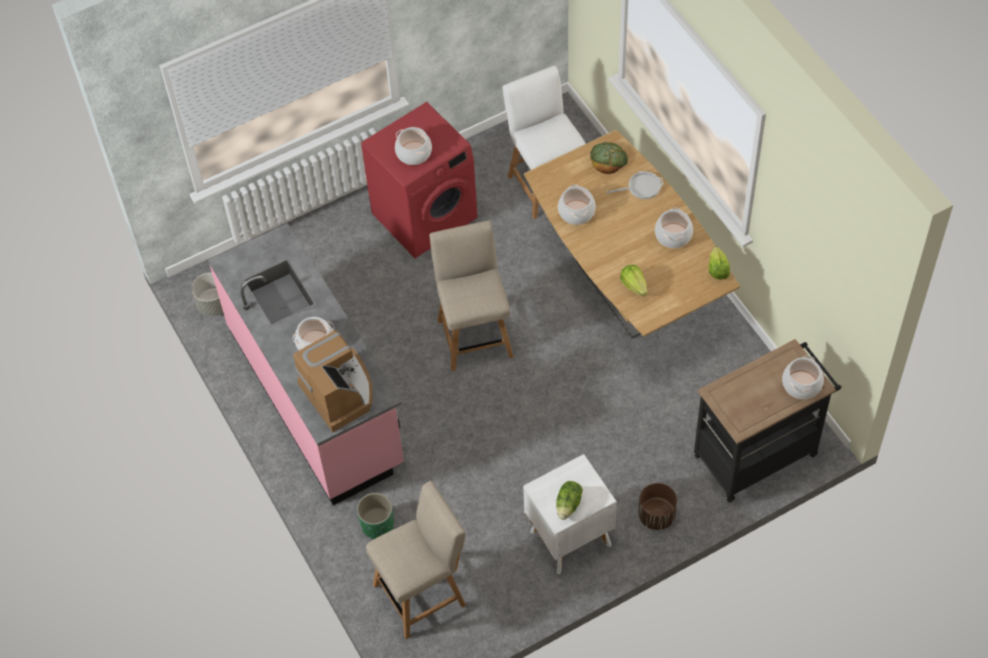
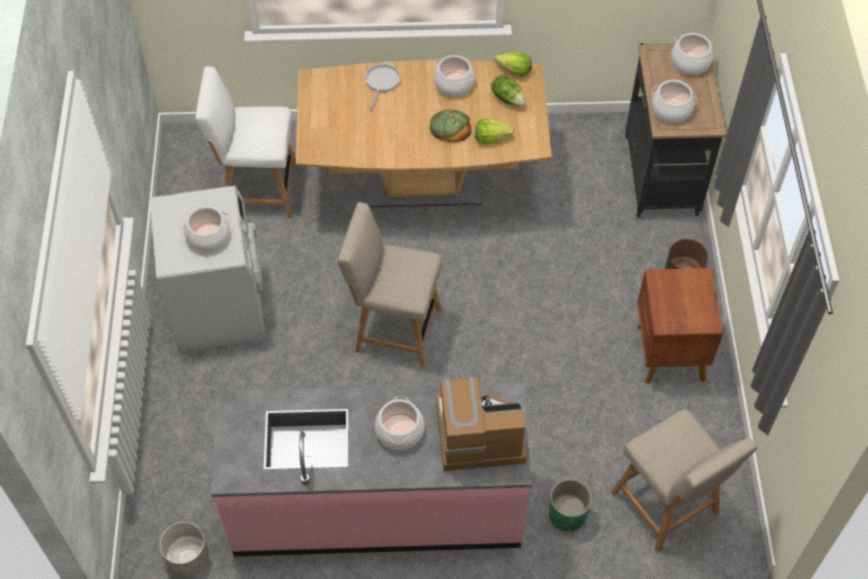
camera: 65 degrees left, 0 degrees up
(423, 592) = (668, 507): beige chair -> beige chair turned 150 degrees clockwise
(425, 216) = (220, 305): red washing machine -> white washing machine
(568, 537) = (669, 354): white nightstand -> brown nightstand
(569, 504) = (696, 306): lettuce -> lettuce (508, 98)
(576, 212) = (375, 143): cooking pot -> cooking pot (671, 110)
(608, 159) = (329, 91): bread -> bread (450, 127)

